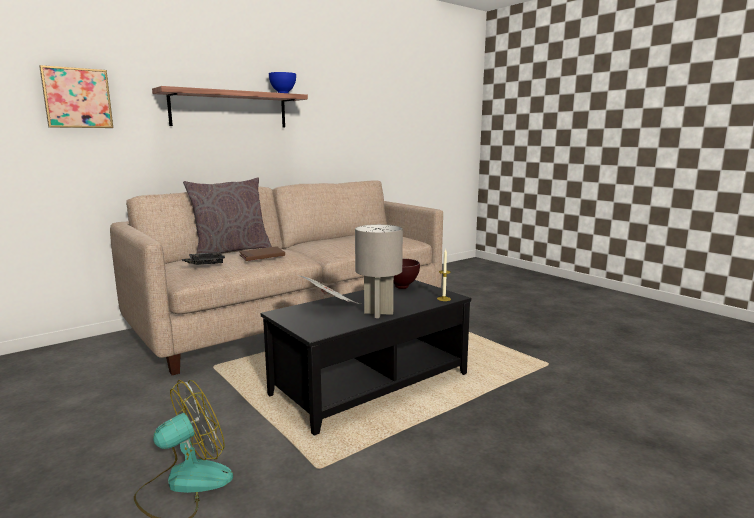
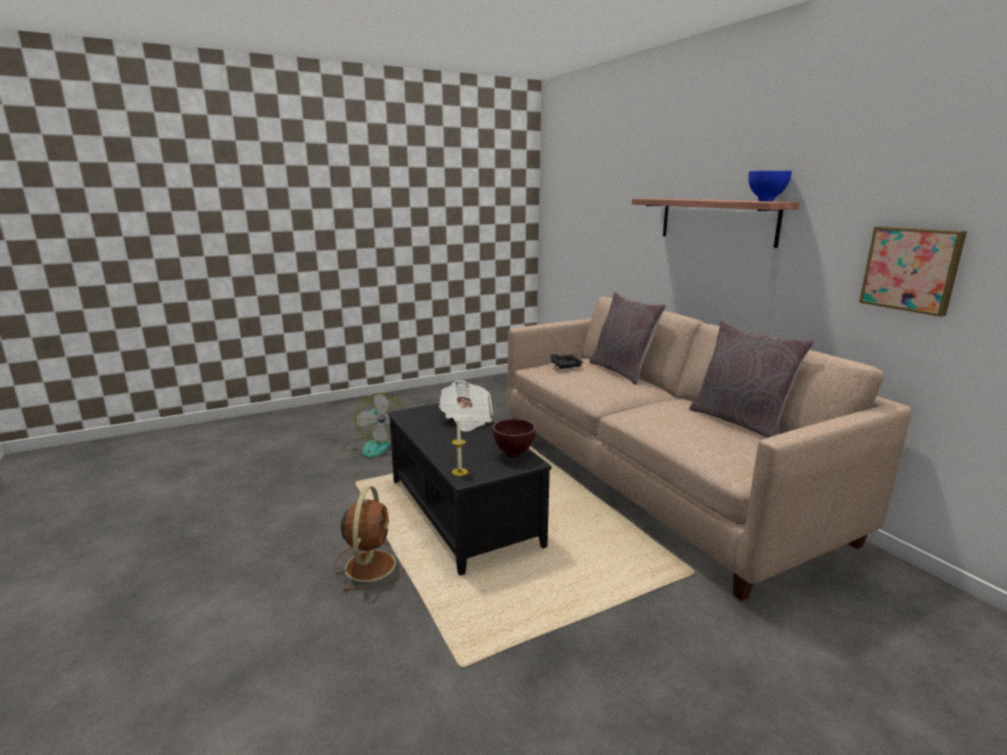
camera: 100 degrees right, 5 degrees up
(77, 98) = (615, 209): picture -> picture (911, 269)
(262, 256) = (584, 379): brown book -> none
(346, 235) = (740, 422): none -> grey pillow
(379, 313) = (434, 437): grey table lamp -> none
(479, 416) = (371, 564): none -> brown fan

